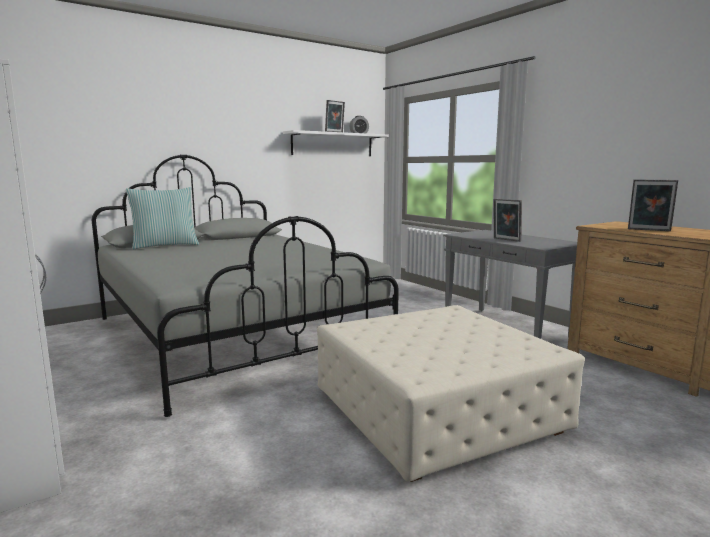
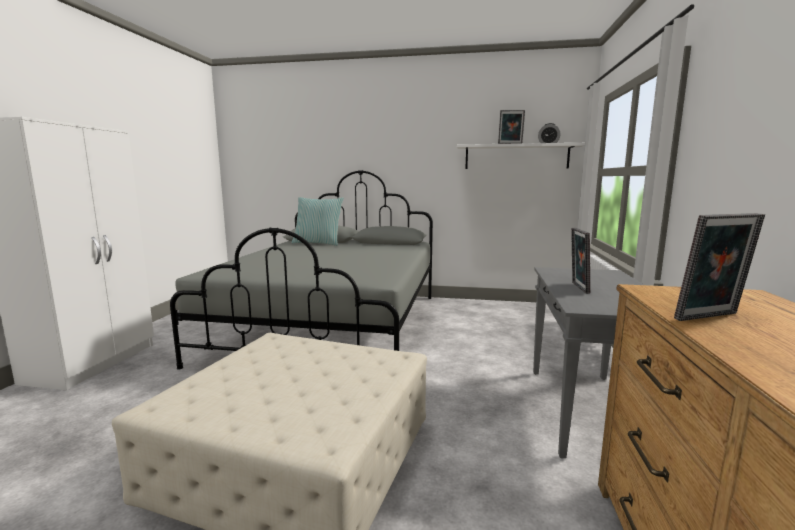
camera: 45 degrees right, 0 degrees up
(649, 230) = (710, 317): picture frame -> picture frame turned 90 degrees counterclockwise

